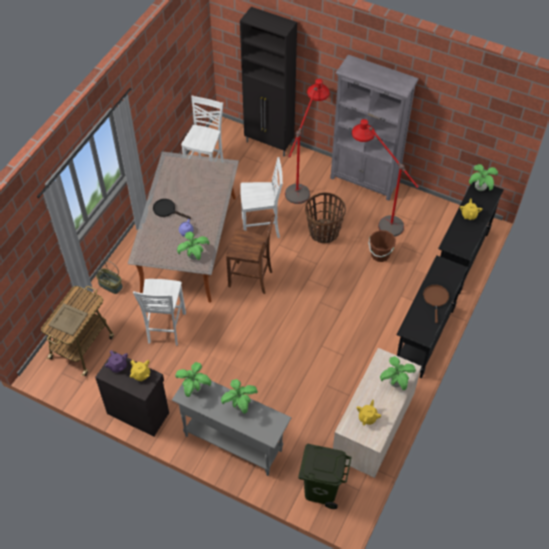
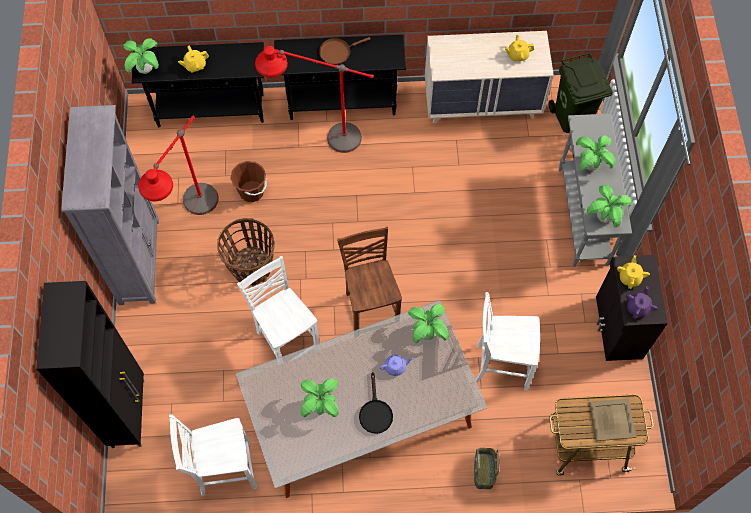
camera: 120 degrees left, 10 degrees up
(165, 329) = (500, 365): white chair -> white chair turned 150 degrees counterclockwise
(304, 181) = (178, 331): red floor lamp -> red floor lamp (319, 140)
(395, 383) = (463, 48): potted plant -> potted plant (321, 406)

